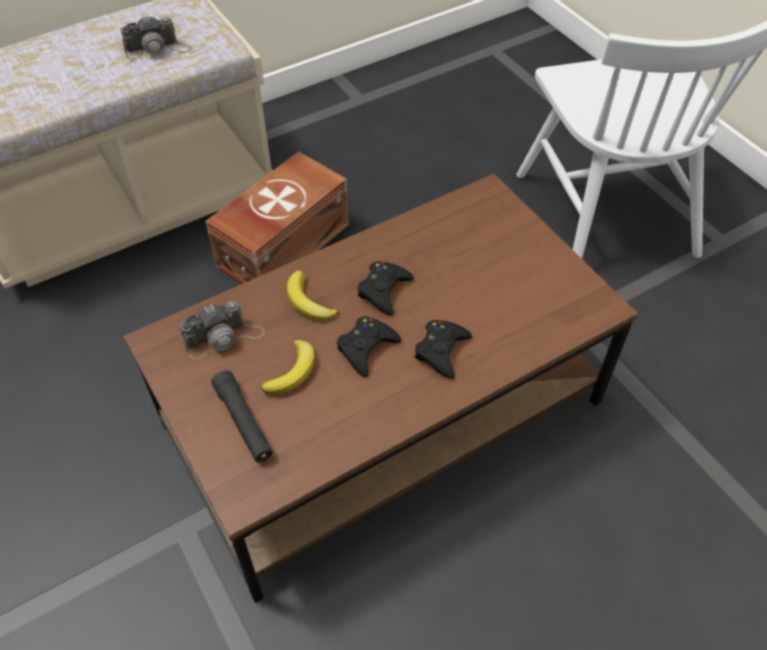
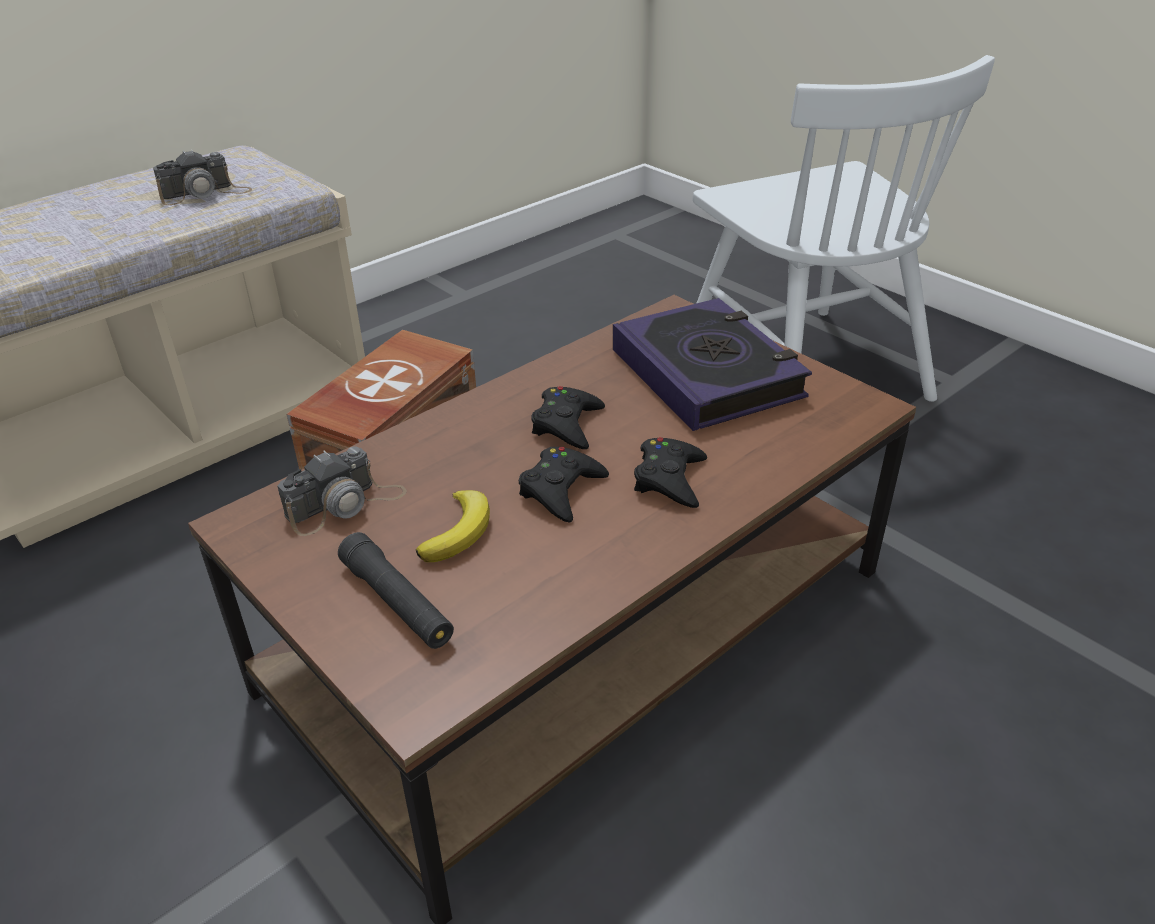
camera: 10 degrees left, 15 degrees down
(308, 301) = (462, 449): banana -> none
(495, 258) = (707, 374): none -> book

